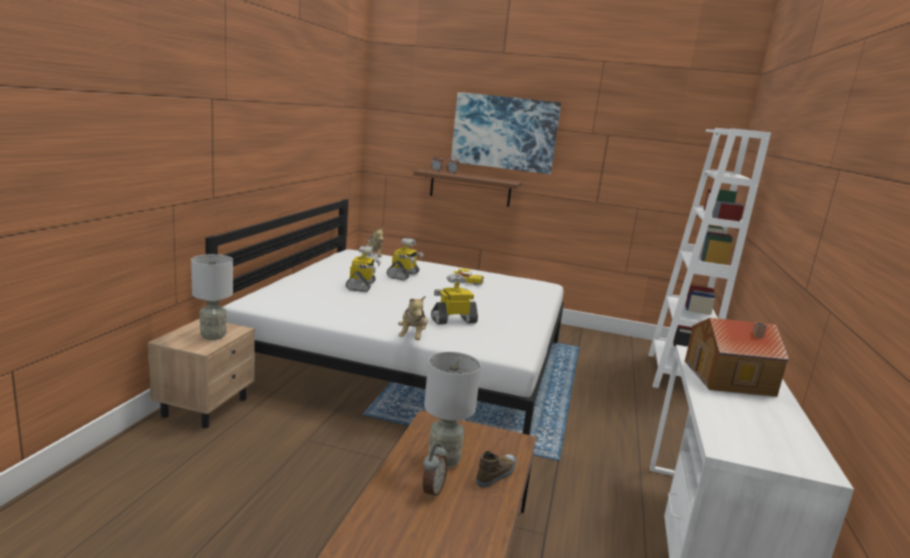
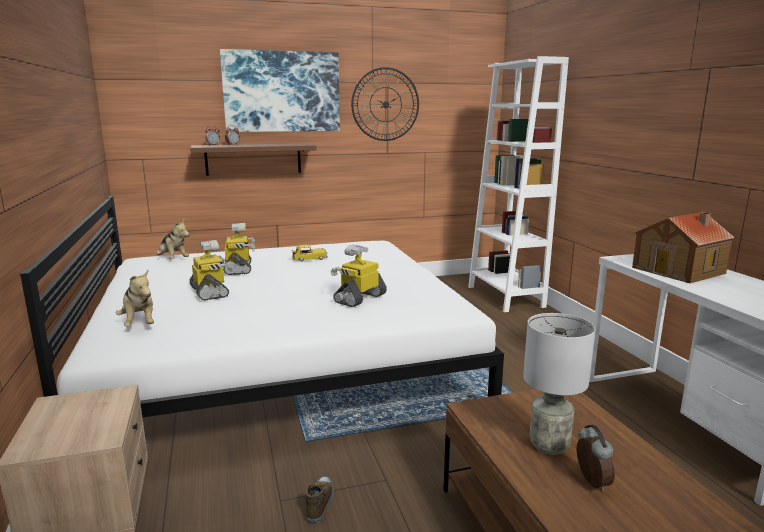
camera: 30 degrees left, 0 degrees up
(212, 336) = (93, 416): grey table lamp -> none
(412, 337) = (350, 327): plush toy -> plush toy (139, 324)
(496, 474) = (605, 435): shoe -> shoe (320, 503)
(602, 155) = (385, 104): none -> wall clock

